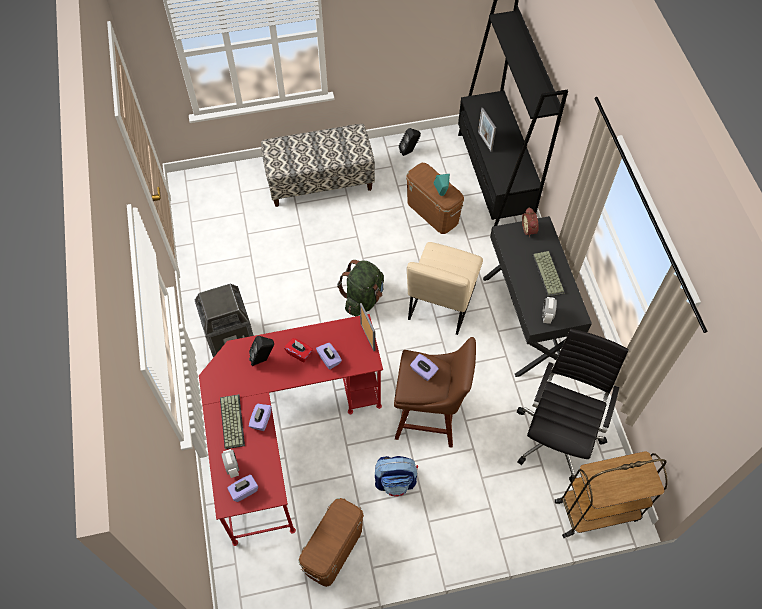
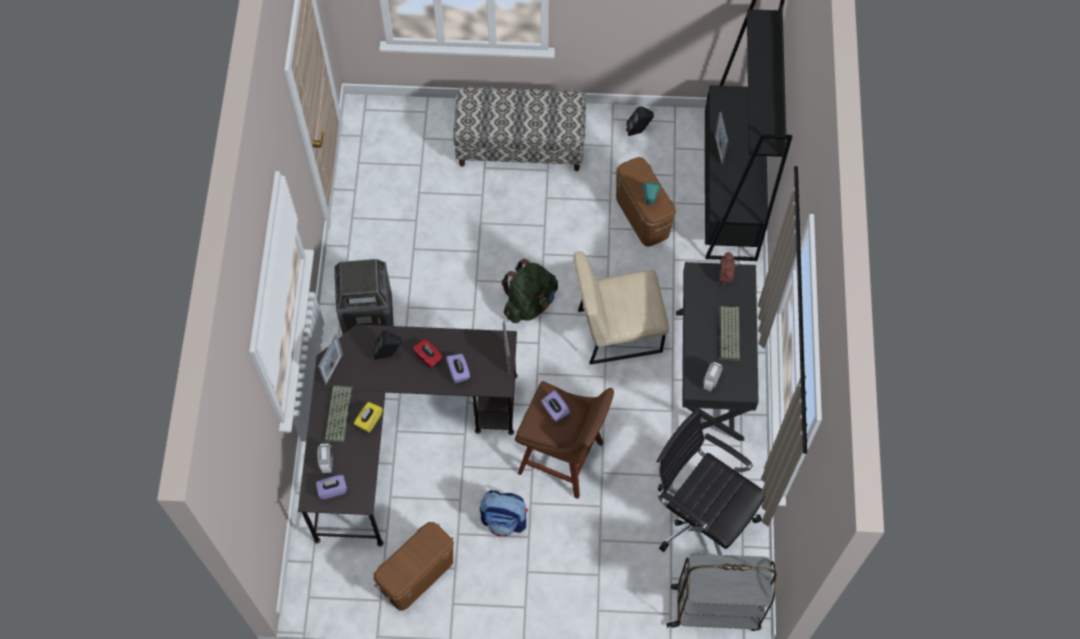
camera: 15 degrees right, 5 degrees up
(217, 384) = (333, 369): none -> picture frame
(261, 420) = (369, 420): purple tissue box -> yellow tissue box
(283, 432) = (399, 435): red desk -> black desk
(440, 303) = (617, 330): beige chair -> beige chair turned 45 degrees clockwise
(558, 435) = (701, 516): black office chair -> black office chair turned 90 degrees counterclockwise
(598, 511) = (716, 609): brown cart -> grey cart

